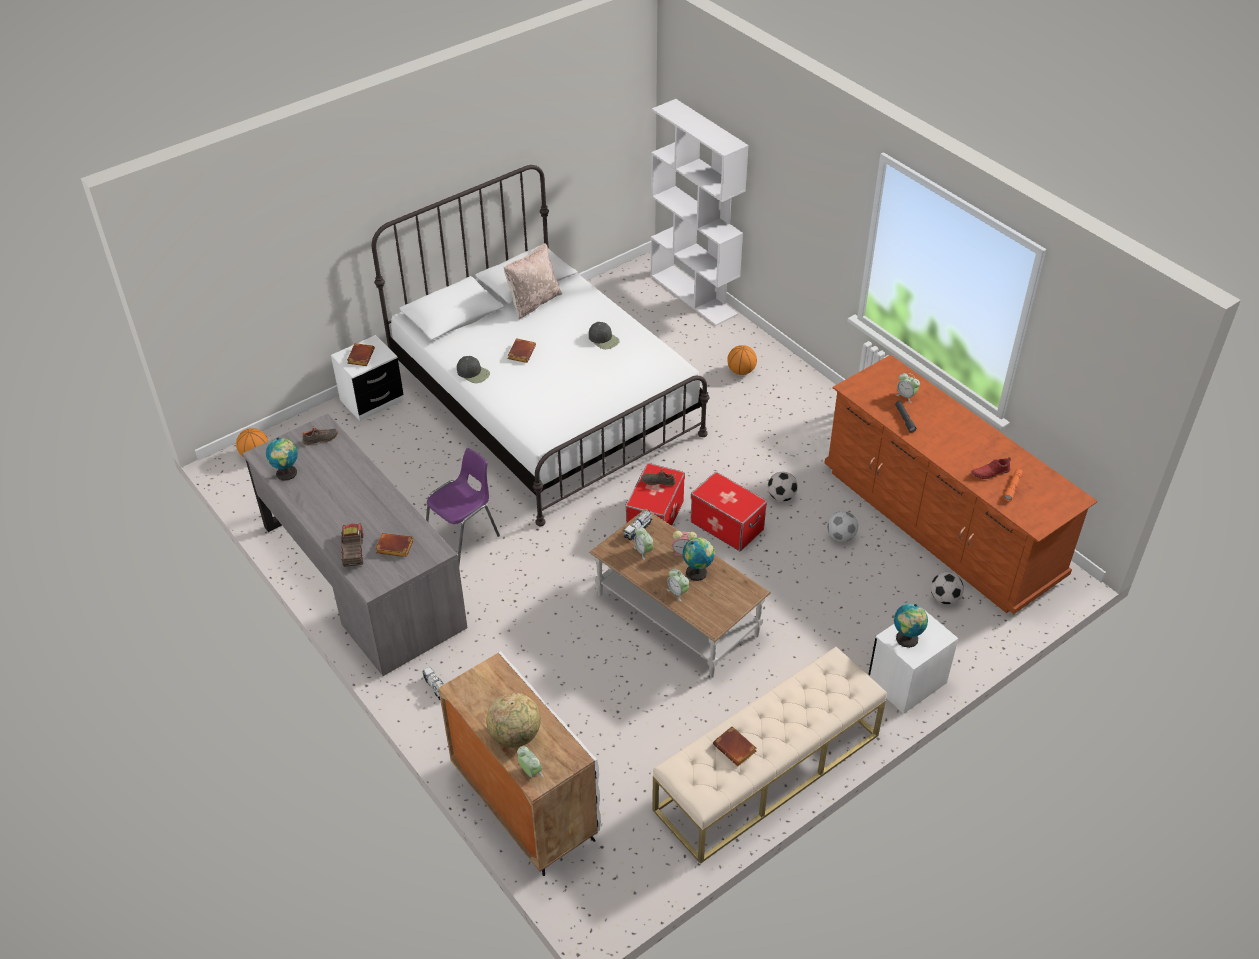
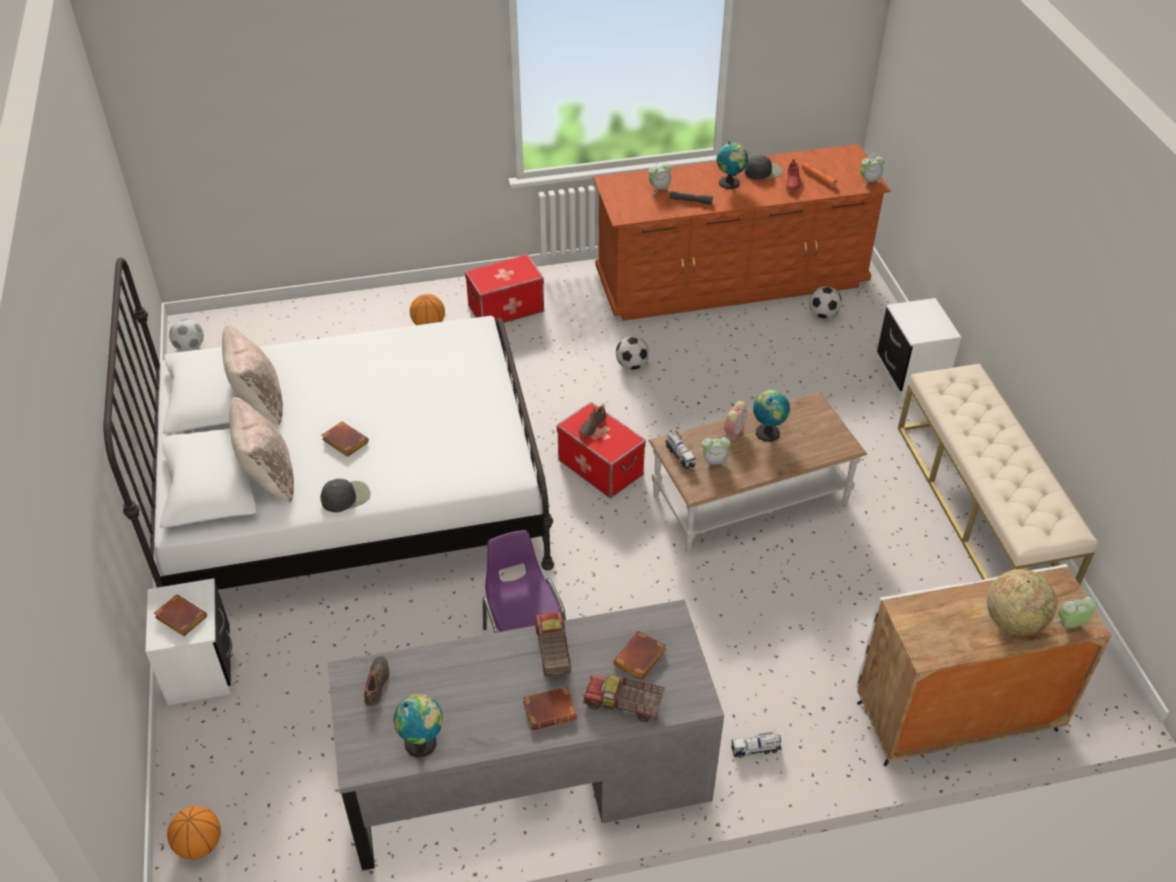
camera: 65 degrees left, 0 degrees up
(380, 505) = (552, 652): none -> toy truck
(470, 334) = (268, 477): none -> beige pillow
(604, 339) = (380, 366): black cap -> black cap (763, 171)
(677, 592) = (788, 456): alarm clock -> alarm clock (869, 181)
(694, 295) = (276, 314): white bookcase -> none
(727, 525) = (647, 417): storage box -> storage box (506, 308)
(736, 748) = (1018, 484): brown book -> brown book (550, 709)
(841, 536) = (710, 346): football -> football (190, 347)
(906, 640) = (924, 327): globe -> globe (730, 183)

